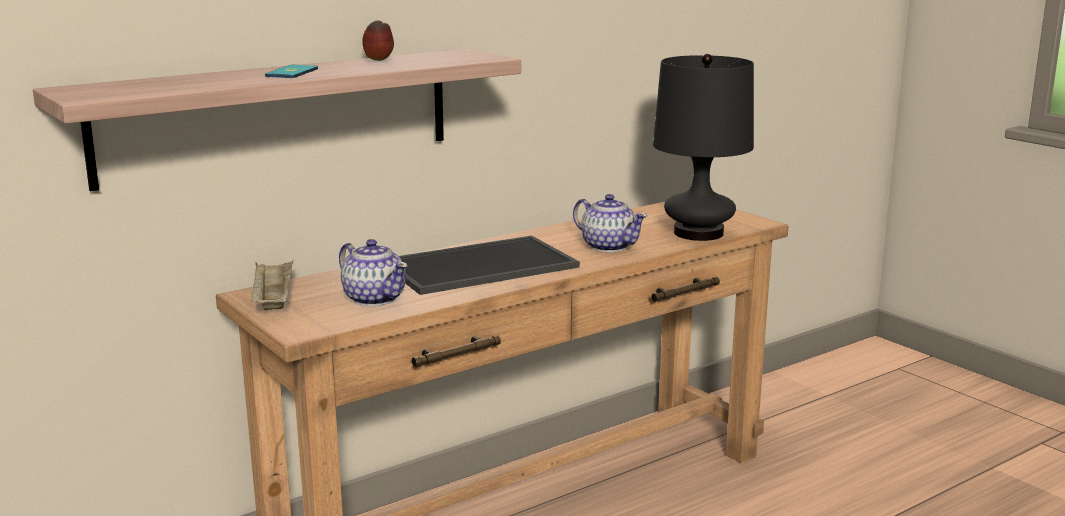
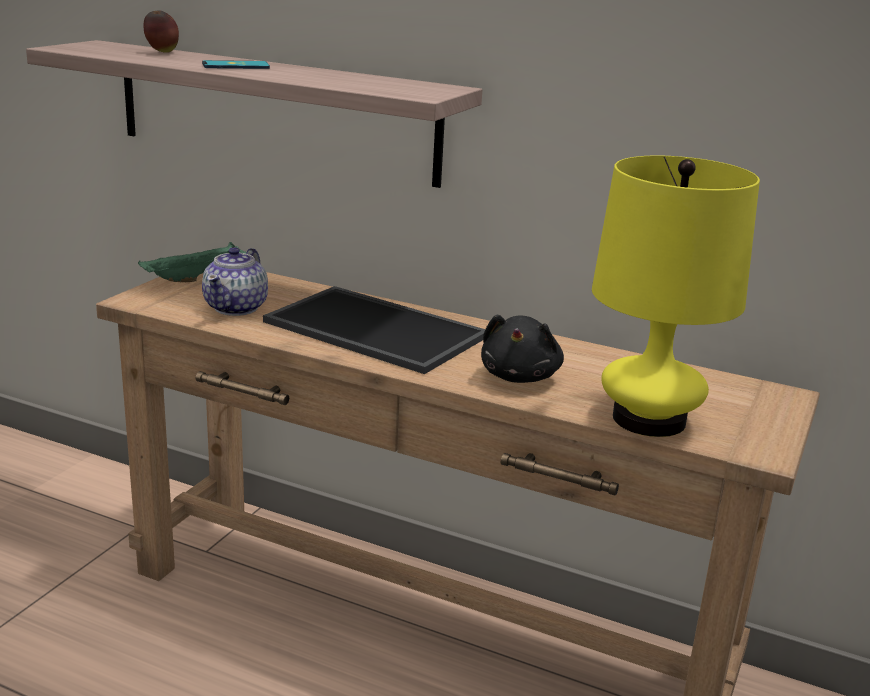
camera: 60 degrees right, 5 degrees up
(273, 301) = (198, 277): beige tray -> green tray
(379, 61) = (340, 76): apple -> apple (162, 52)
(608, 246) = (520, 376): teapot -> black plush toy
(698, 233) = (649, 419): black table lamp -> yellow table lamp

